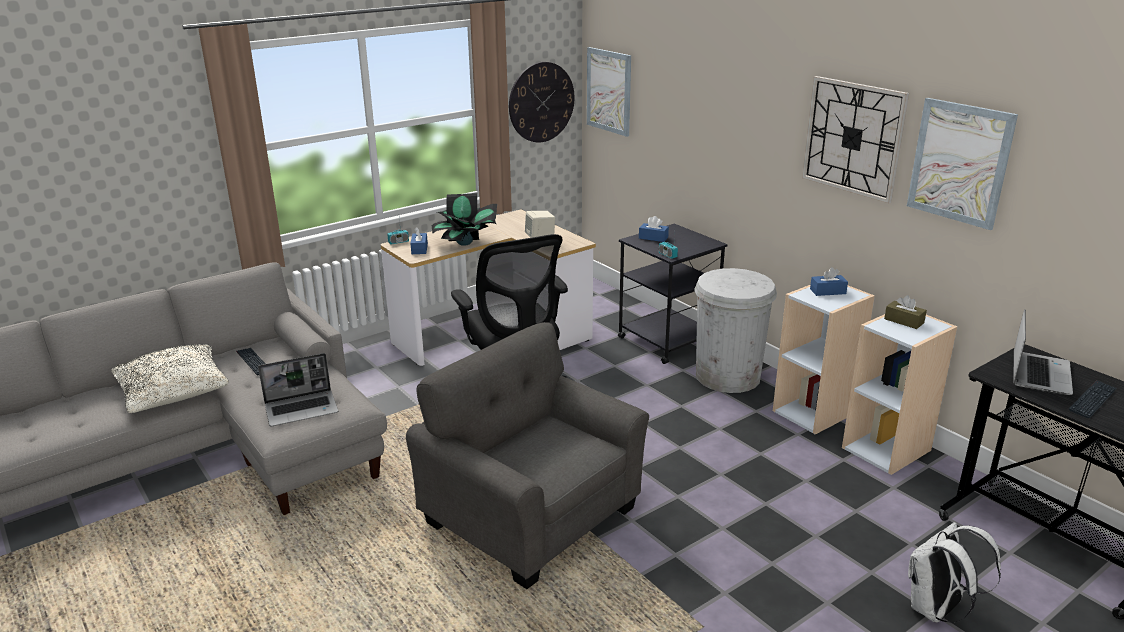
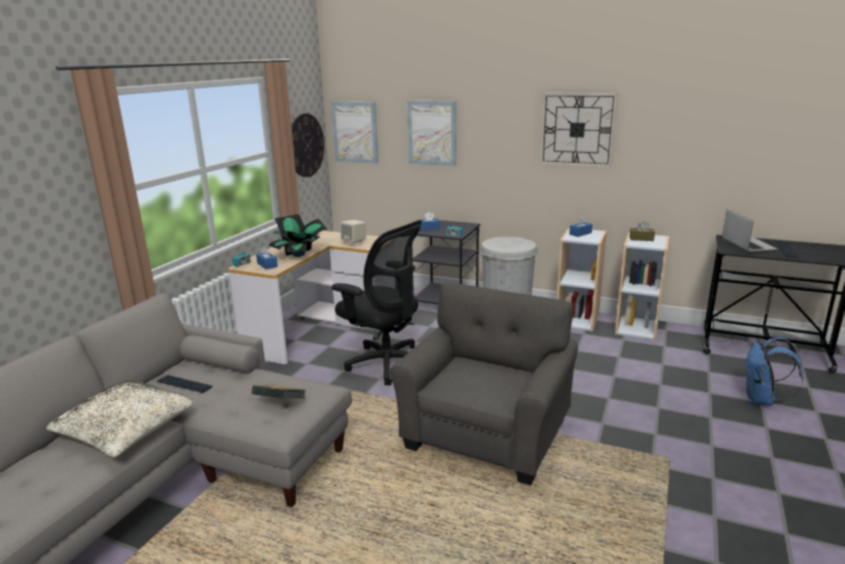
camera: 30 degrees left, 5 degrees down
(302, 409) = (280, 404): laptop -> book
(531, 515) = (486, 434): grey armchair -> grey armchair turned 105 degrees clockwise
(936, 610) = (761, 400): white backpack -> blue backpack
(959, 162) = (658, 131): picture -> picture (432, 133)

